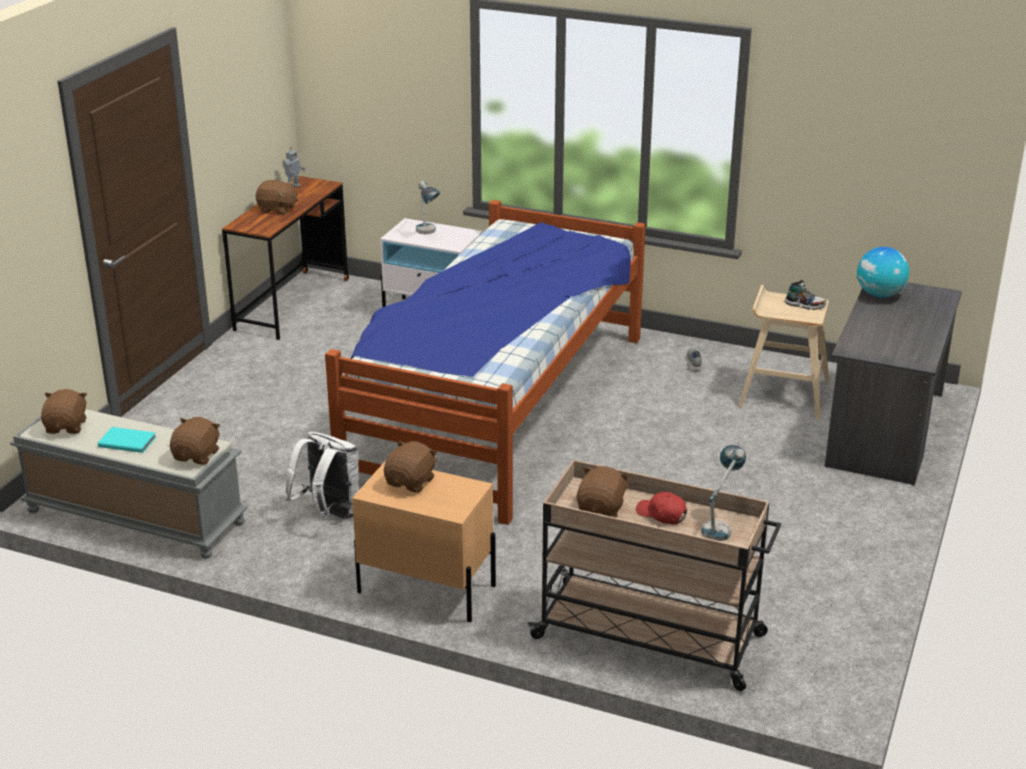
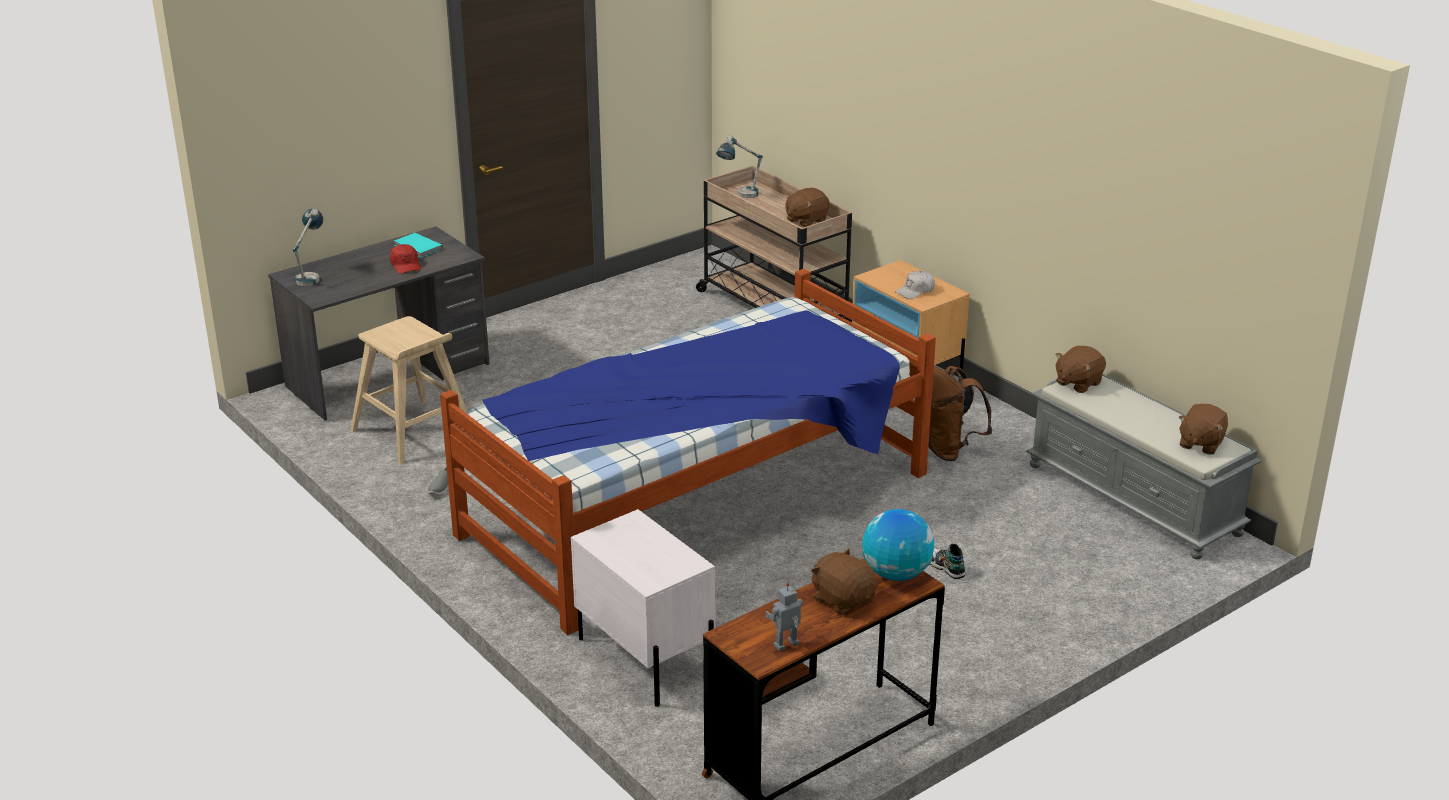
camera: 150 degrees left, 0 degrees up
(127, 441) = (1141, 413): turquoise book -> turquoise book (418, 247)
(329, 514) = (948, 450): white backpack -> brown backpack
(411, 482) = (915, 291): brown plush toy -> white cap
(428, 233) = (645, 553): table lamp -> table lamp (311, 276)
(661, 514) = (769, 209): red cap -> red cap (406, 265)
(805, 305) = (389, 334): shoe -> shoe (945, 567)
(880, 295) = (343, 289): globe -> globe (896, 574)

